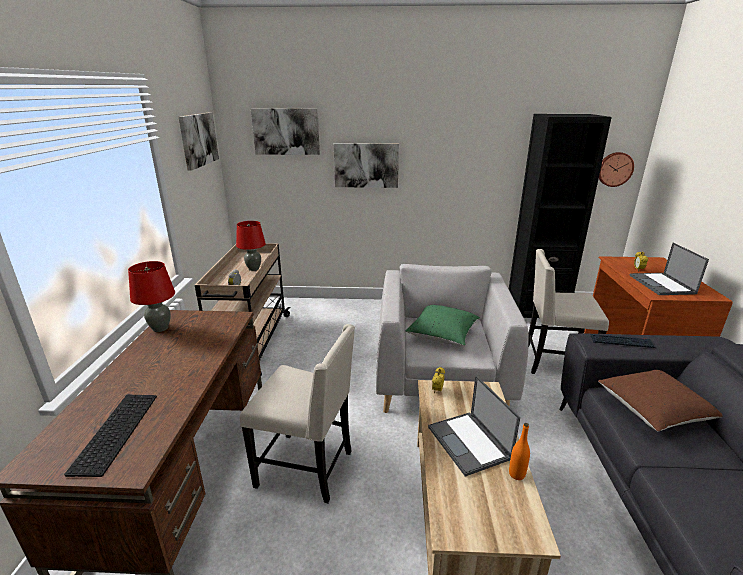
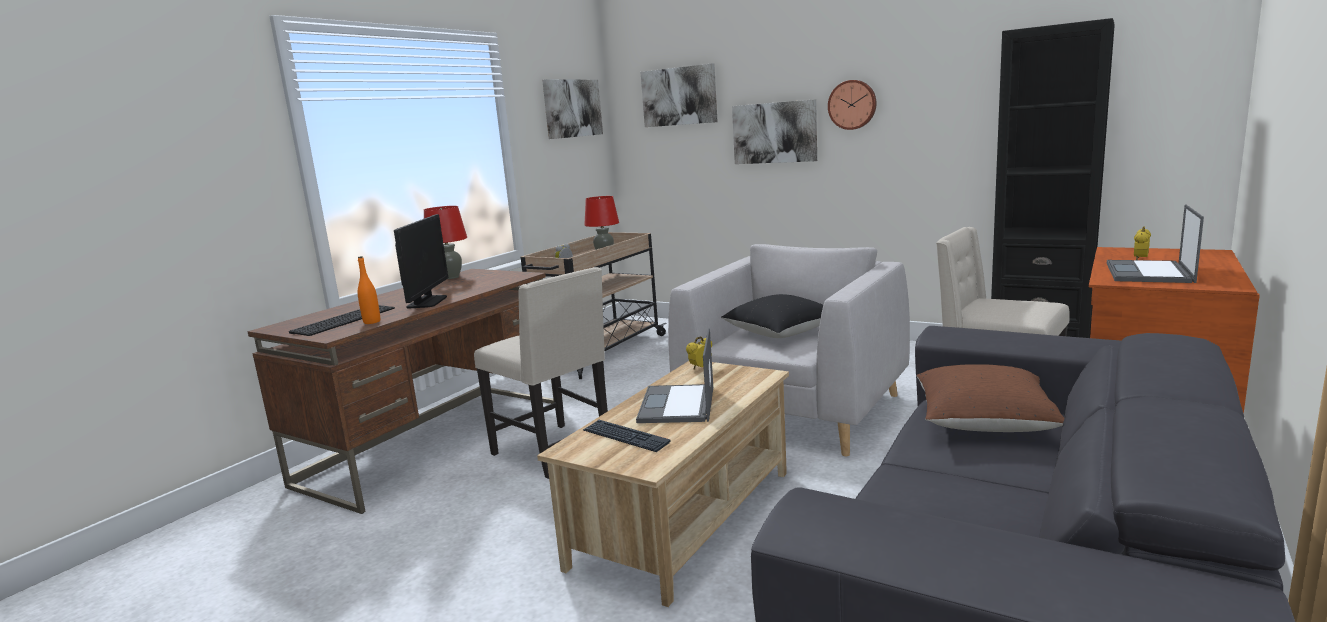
camera: 30 degrees right, 10 degrees down
(183, 379) = (427, 302): none -> monitor
(442, 335) = (780, 333): green pillow -> black pillow
(516, 474) = (695, 431): orange bottle -> orange bottle (372, 322)
(614, 169) = (1181, 112): wall clock -> wall clock (852, 104)
(621, 342) = (992, 334): keyboard -> keyboard (625, 437)

